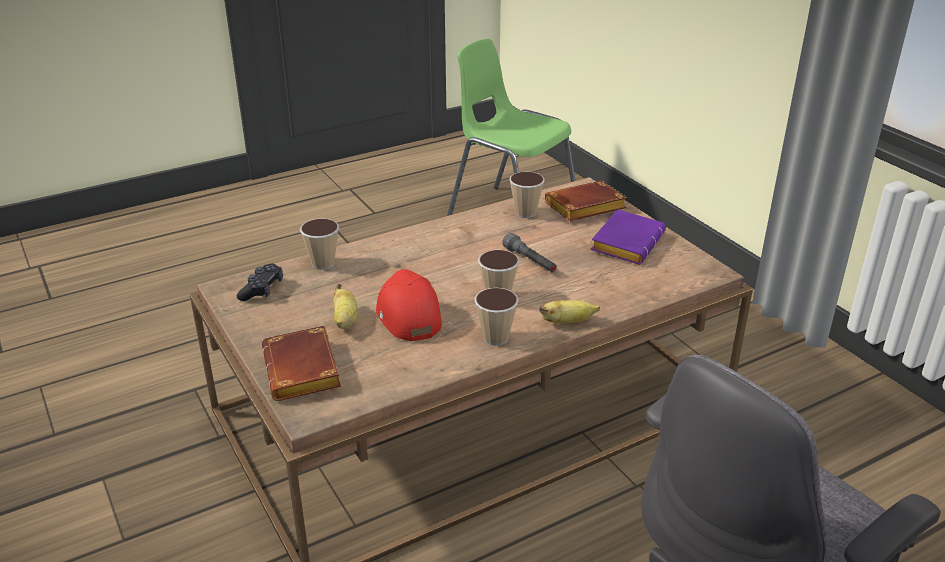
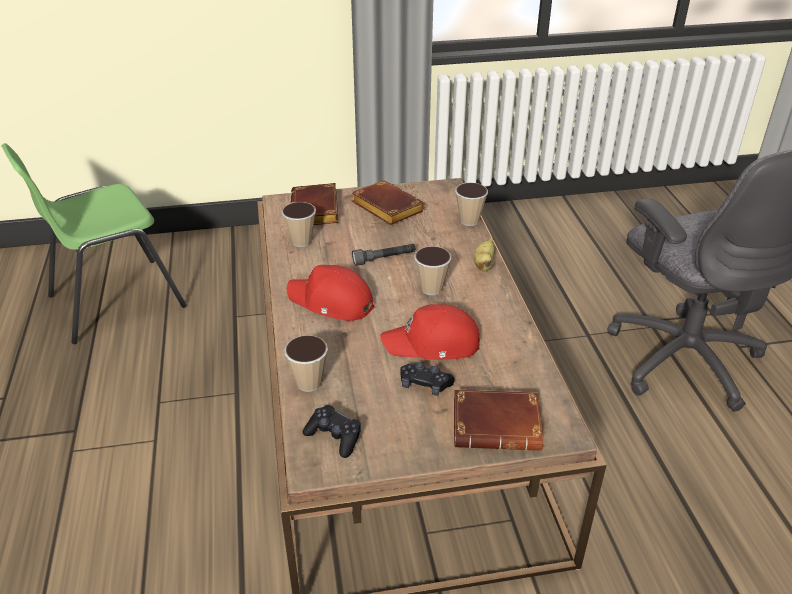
camera: 70 degrees left, 5 degrees up
(345, 321) = (425, 385): banana -> black game controller
(440, 249) = (331, 302): none -> red cap
(495, 338) = (491, 304): cup -> cup (469, 221)
(626, 242) = (385, 208): purple book -> brown book

